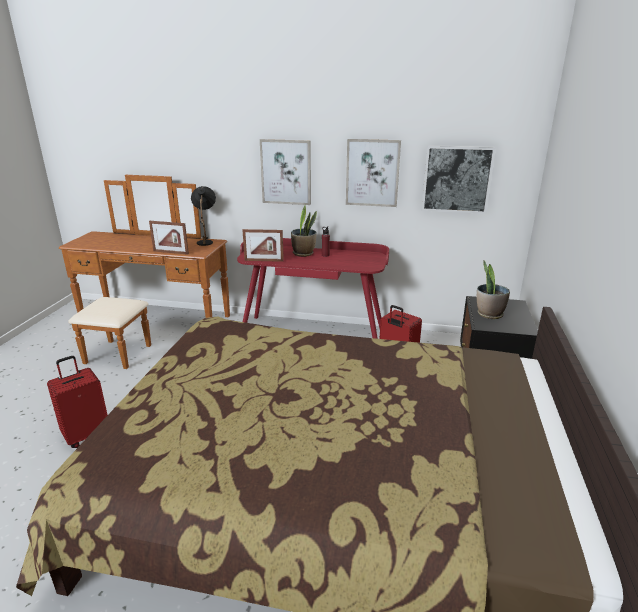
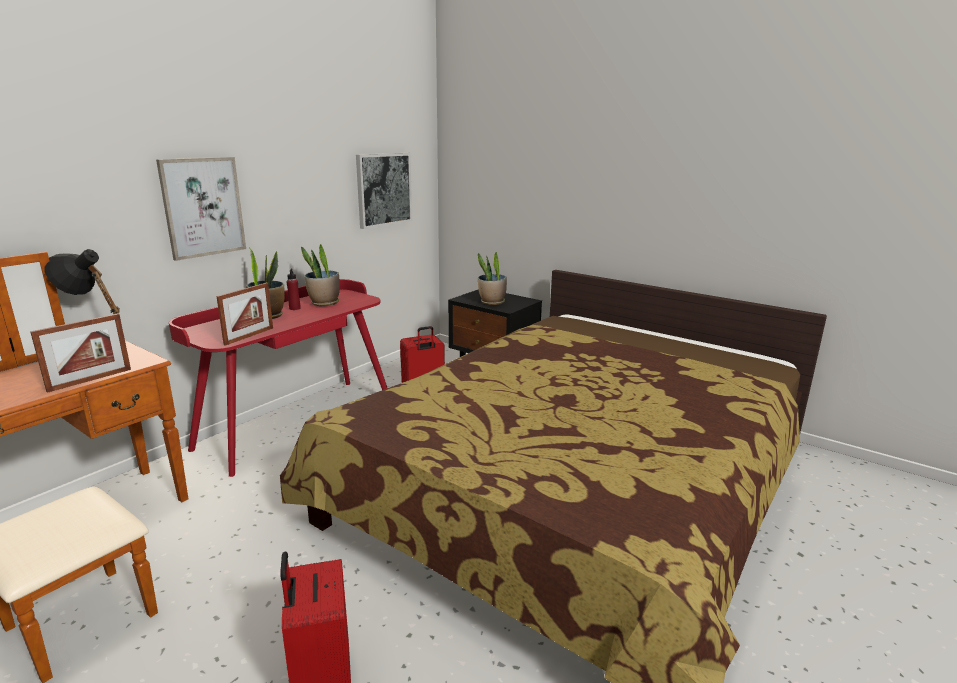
camera: 65 degrees left, 5 degrees down
(346, 258) = (324, 303): none -> potted plant
(372, 173) = (309, 193): picture -> none

